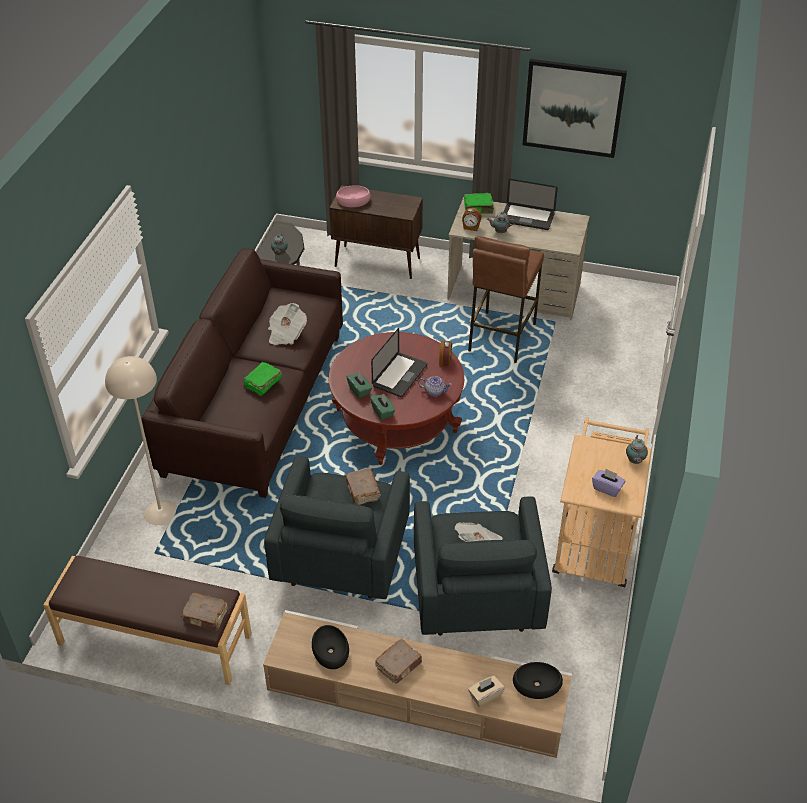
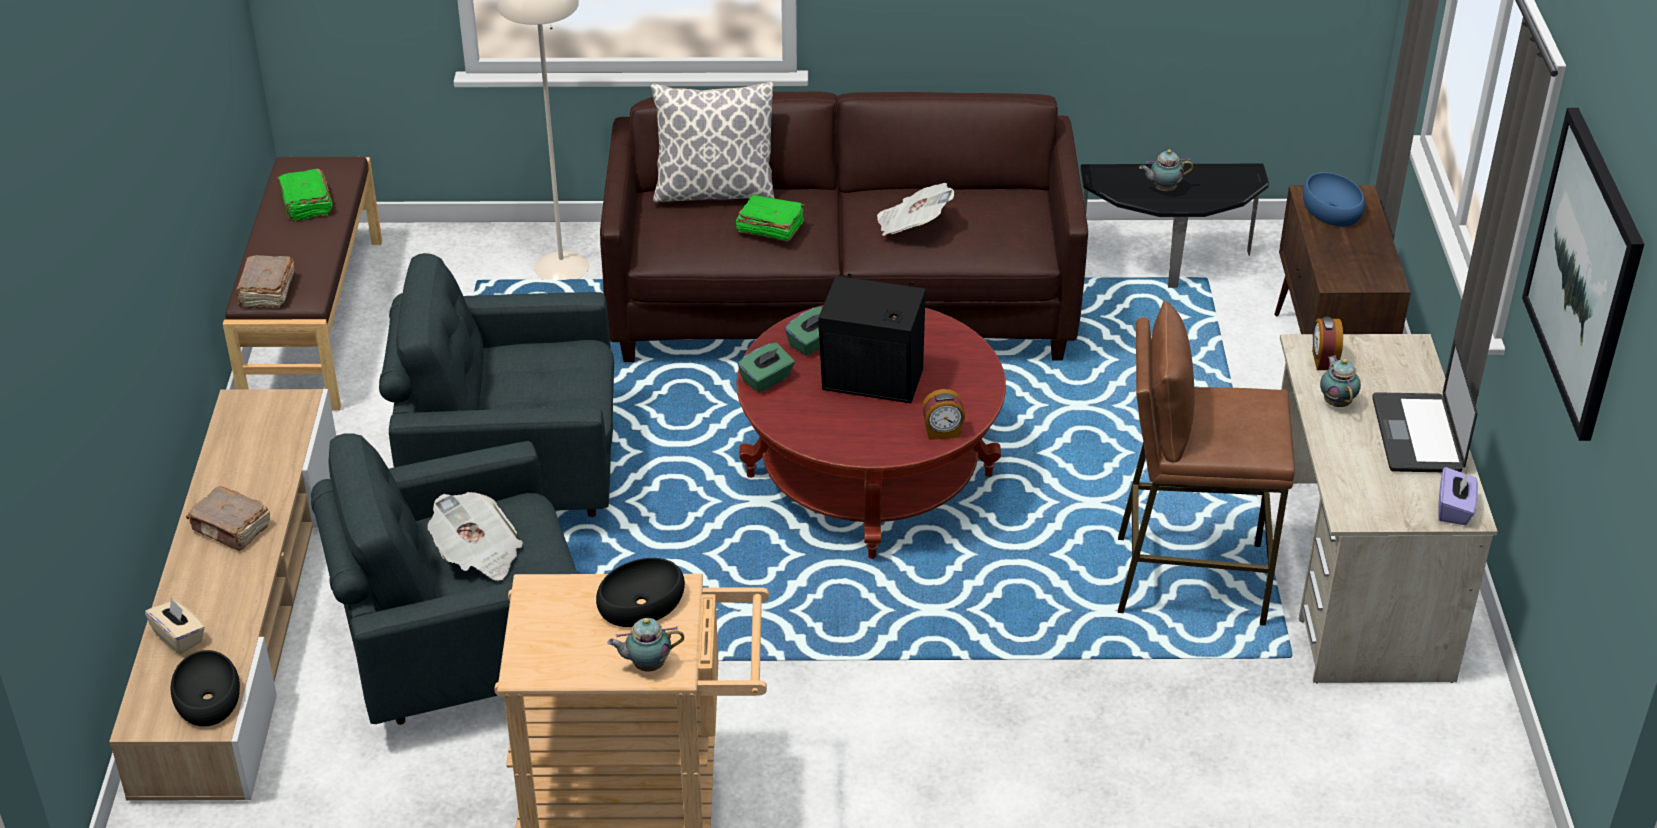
camera: 75 degrees right, 5 degrees down
(216, 399) = (714, 192): none -> pillow
(331, 651) = (252, 451): black bowl -> black bowl (641, 603)
(353, 201) = (1330, 208): pink bowl -> blue bowl
(362, 492) = (567, 398): brown book -> none
(399, 375) = (873, 383): laptop -> black speaker
(434, 392) = (846, 433): teapot -> none
(478, 208) = (1401, 361): green book -> green book (306, 205)
(607, 488) = (559, 632): purple tissue box -> purple tissue box (1454, 509)

